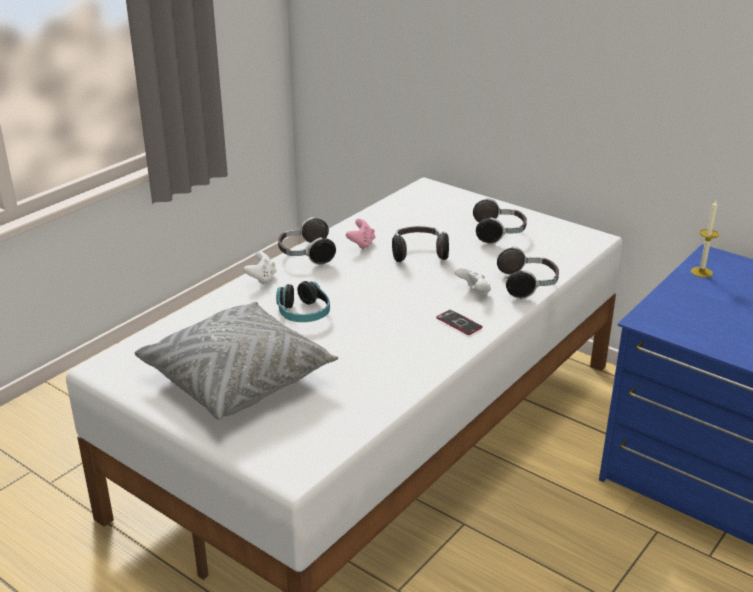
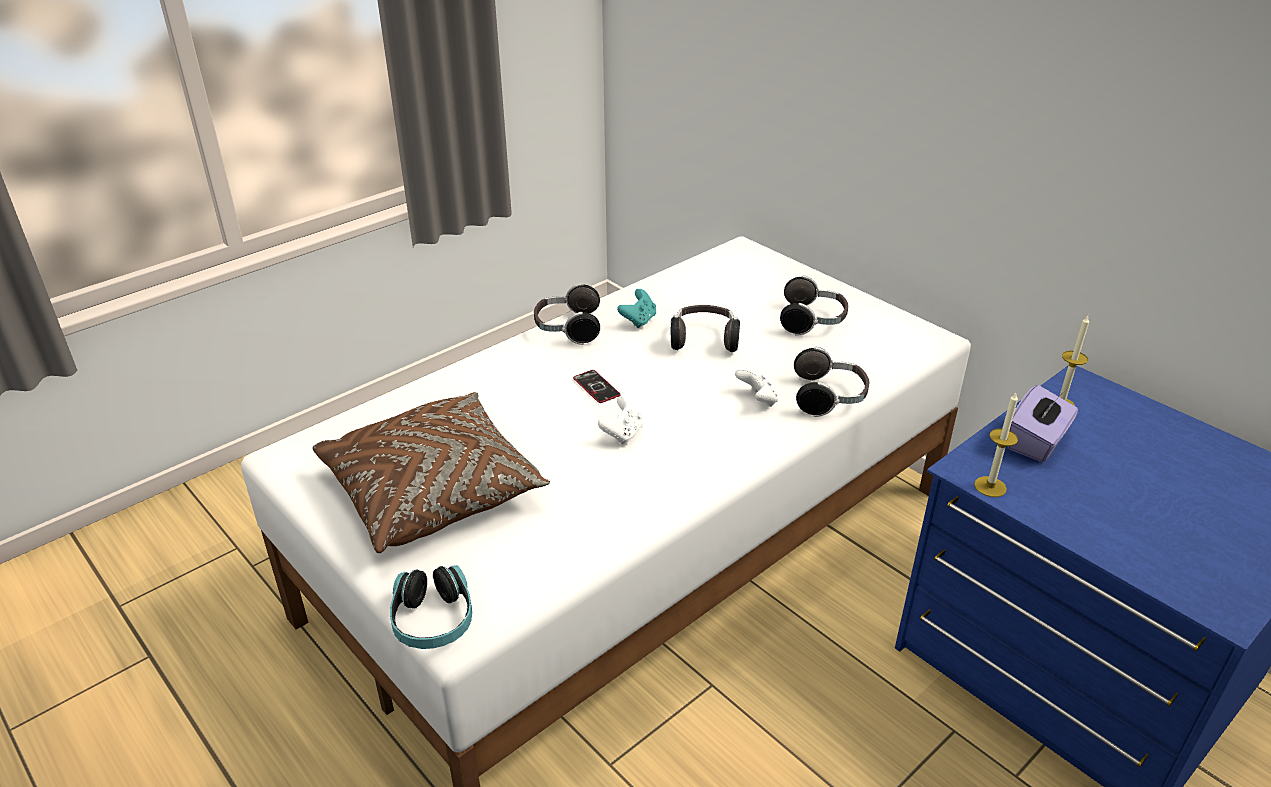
camera: 10 degrees right, 5 degrees up
(238, 378) = (433, 491): grey pillow -> brown pillow
(262, 278) = (505, 356): white game controller -> white game controller (622, 434)
(303, 313) = (539, 408): headphones -> headphones (433, 620)
(361, 244) = (638, 321): pink game controller -> turquoise game controller
(459, 323) = (726, 443): phone -> phone (596, 387)
(666, 330) = (990, 486): none -> candle
(691, 298) = (1036, 442): none -> purple tissue box

